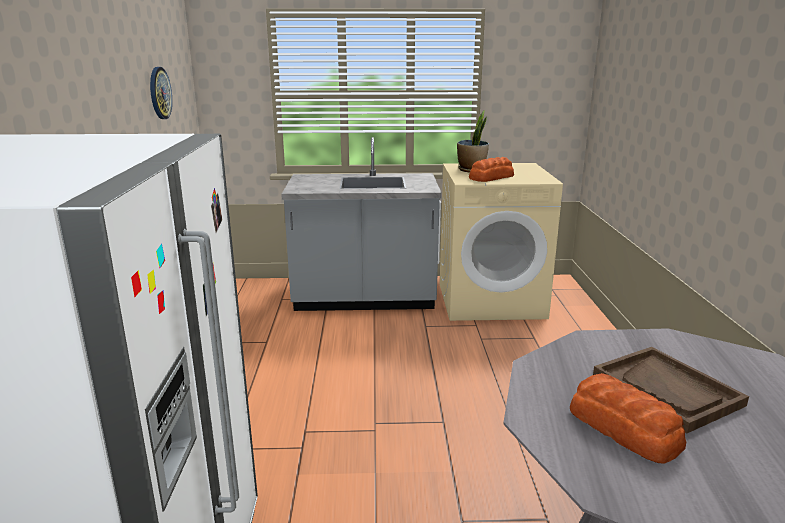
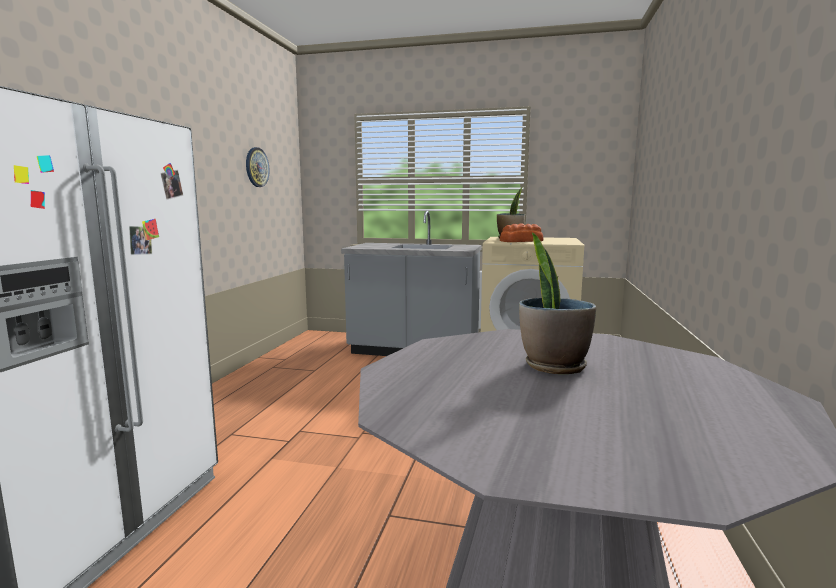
camera: 15 degrees right, 10 degrees down
(625, 430) = (473, 383): bread -> none
(666, 390) = (553, 366): brown tray -> potted plant

